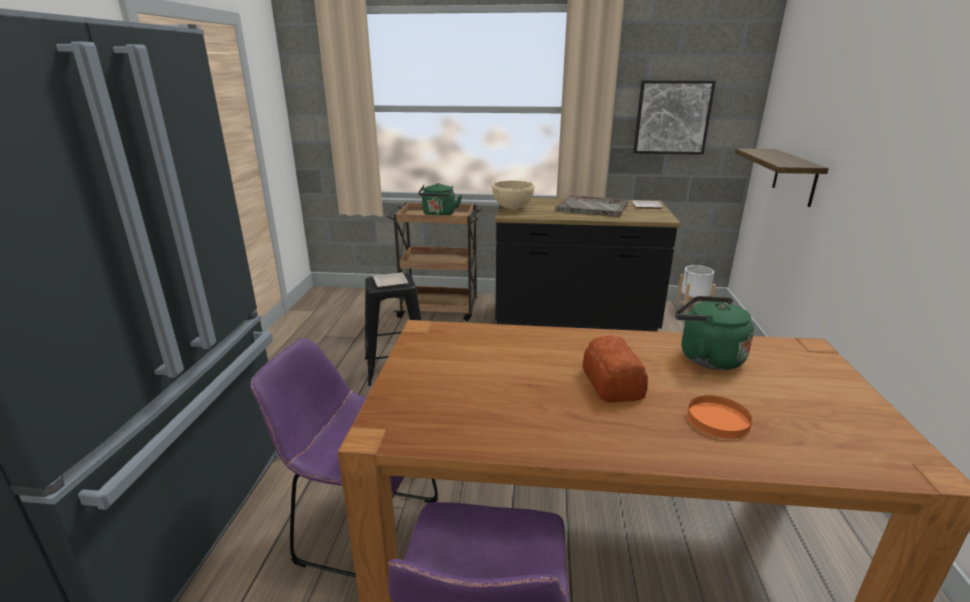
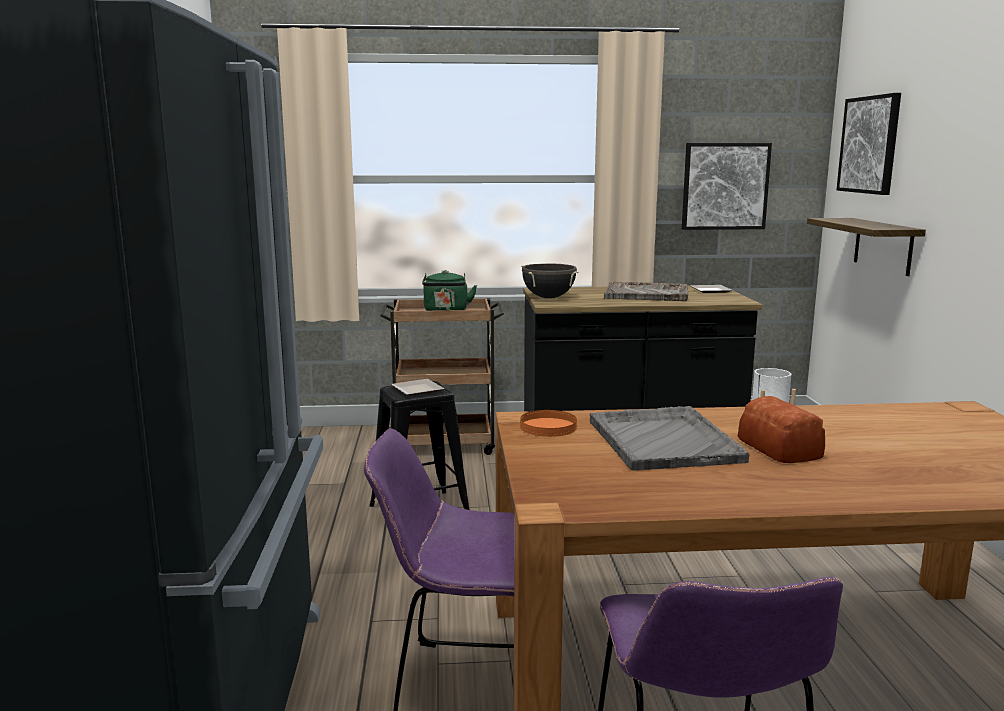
camera: 10 degrees left, 10 degrees down
(512, 208) = (548, 297): beige cooking pot -> black cooking pot
(519, 363) = (663, 440): none -> grey tray
(706, 357) = (863, 422): green kettle -> none
(717, 419) = (909, 468): orange plate -> orange plate (548, 426)
(797, 85) = (869, 145): none -> picture

